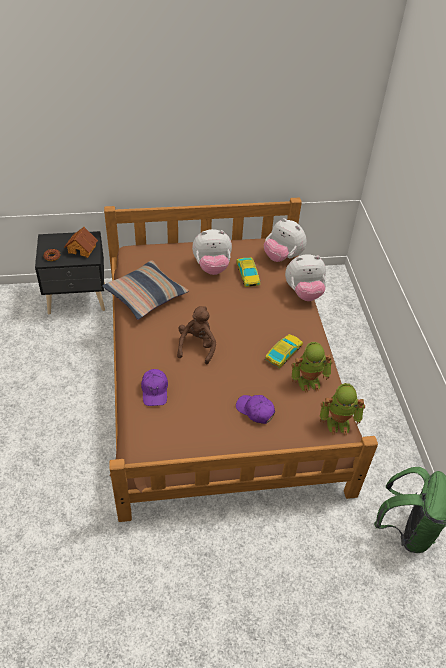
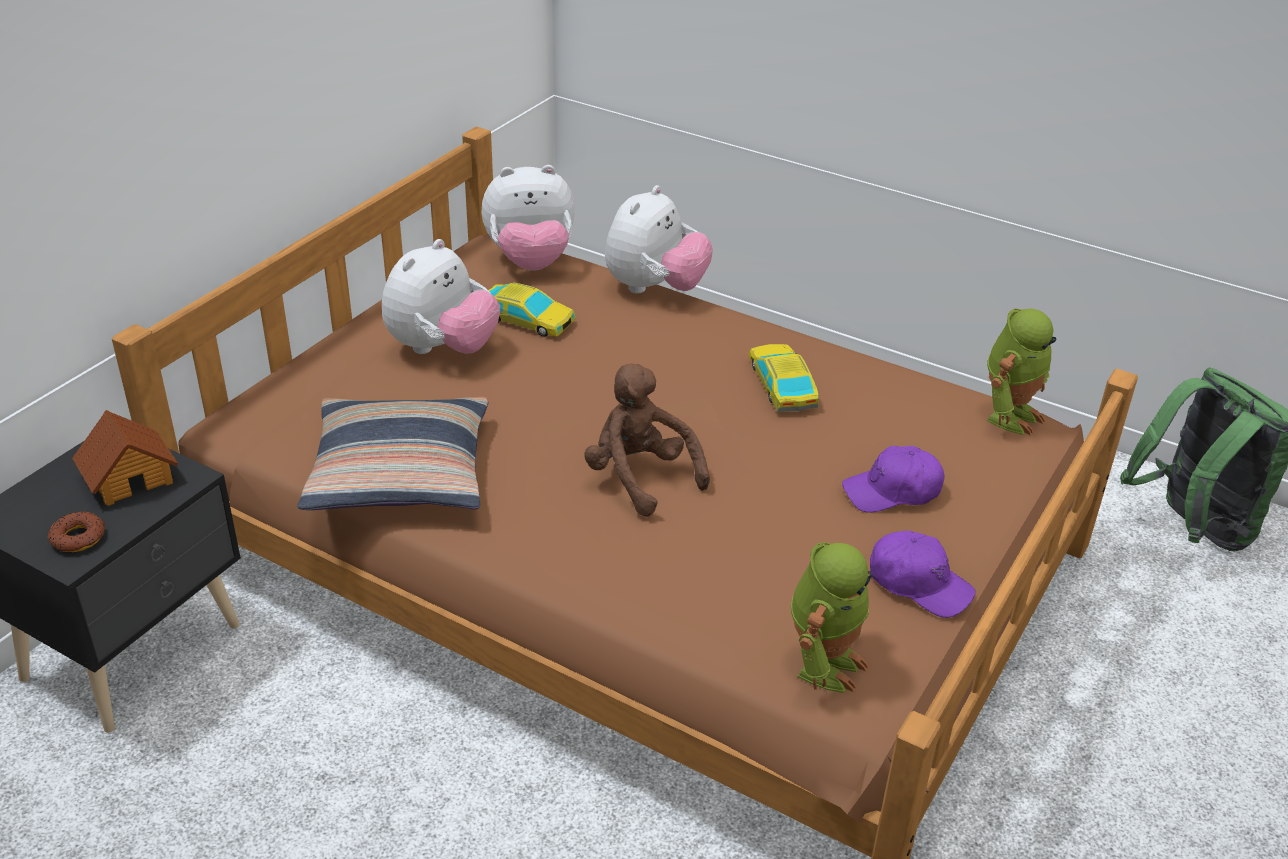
camera: 50 degrees left, 10 degrees down
(155, 391) = (701, 599): purple cap -> purple cap (919, 584)
(308, 381) = (880, 394): toy robot -> toy robot (824, 663)

